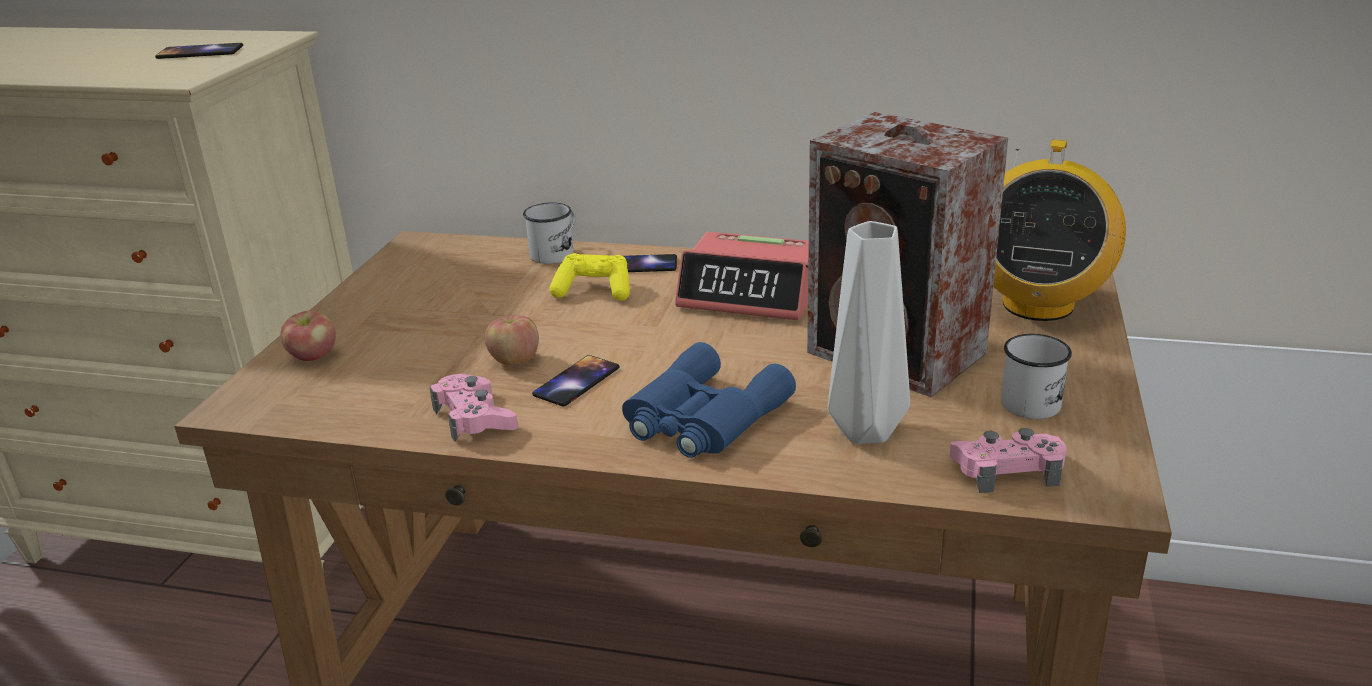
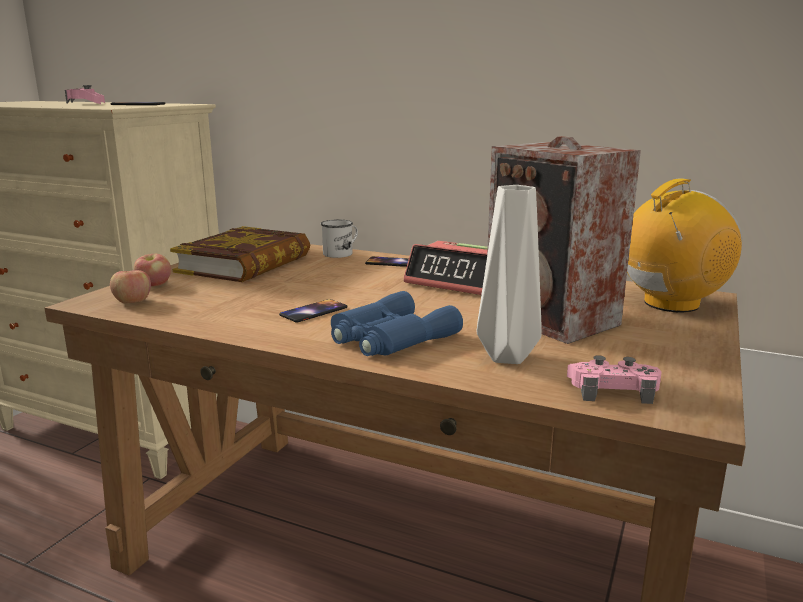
camera: 10 degrees right, 10 degrees down
(424, 294) = (245, 264): none -> book
(474, 418) = (233, 322): pink game controller -> pink game controller (86, 103)
(515, 360) = (280, 298): apple -> apple (133, 302)
(594, 290) = (354, 271): yellow game controller -> none
(1034, 399) = (649, 353): white mug -> none
(1037, 304) = (671, 304): radio -> radio turned 150 degrees counterclockwise

